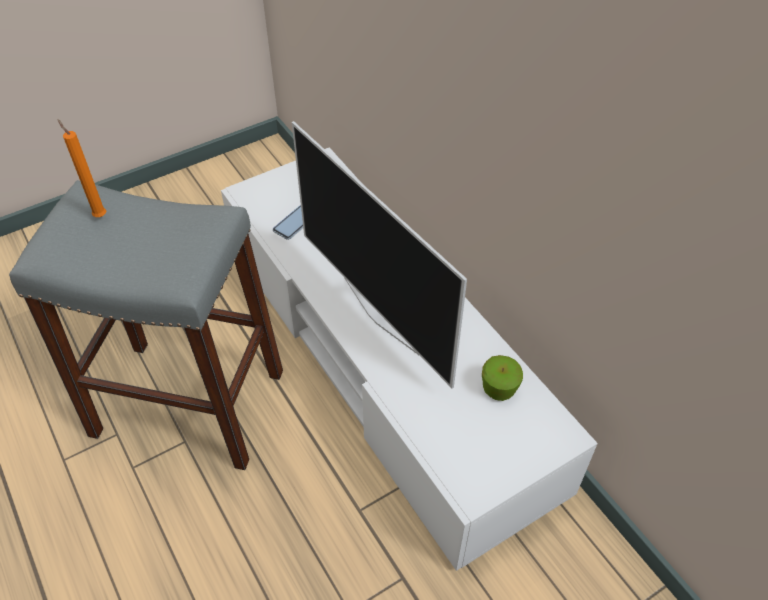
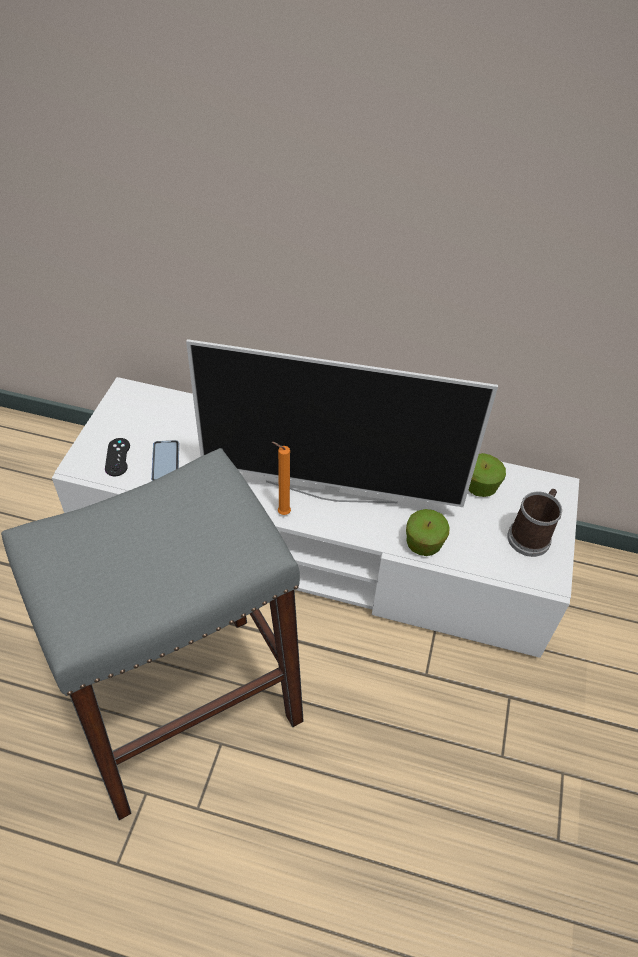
camera: 45 degrees left, 0 degrees up
(99, 215) = (85, 547): orange candle -> orange candle (281, 513)
(271, 201) = (117, 457): none -> black game controller
(403, 397) = (424, 544): none -> apple
(496, 453) = (531, 535): none -> mug

